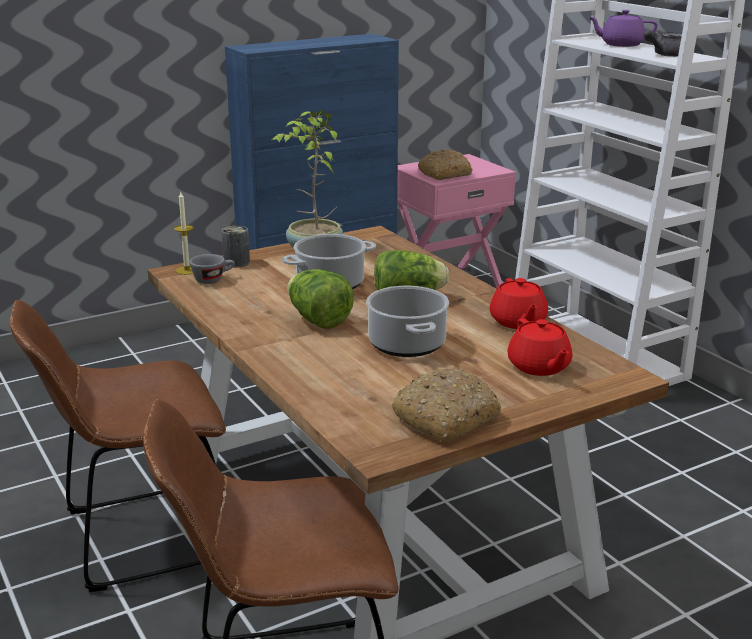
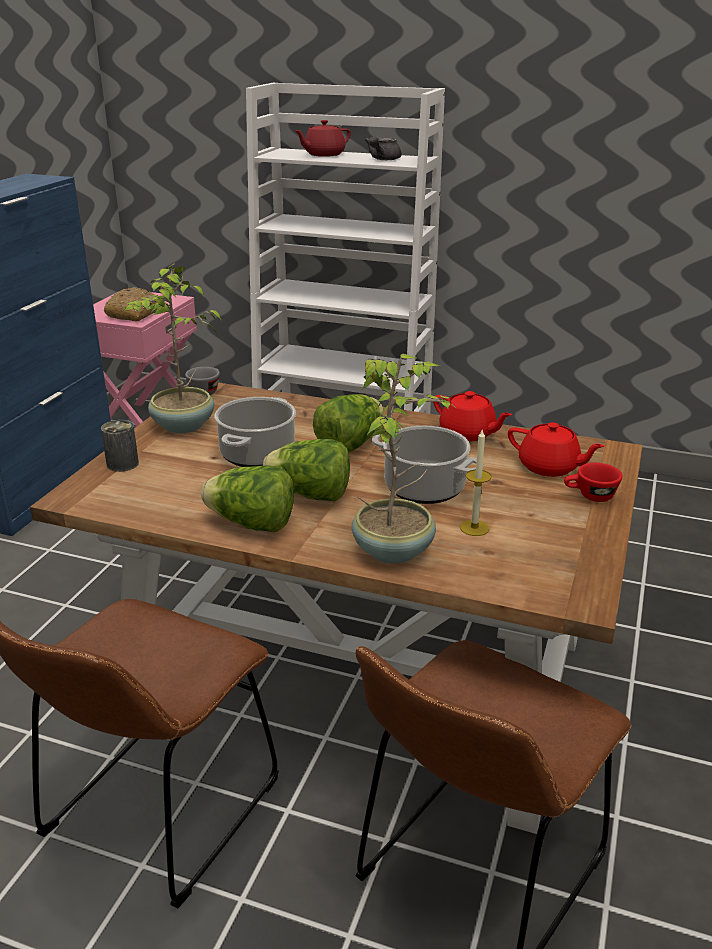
camera: 40 degrees left, 5 degrees up
(187, 270) = (81, 491): candle -> candle (474, 528)
(213, 279) = (130, 491): grey cup -> grey cup (206, 391)
(249, 323) = (252, 524): none -> lettuce
(310, 371) = (395, 549): none -> potted plant
(446, 418) = (570, 542): bread -> none
(531, 397) = (590, 496): none -> red cup
(621, 45) = (323, 155): purple teapot -> red teapot

